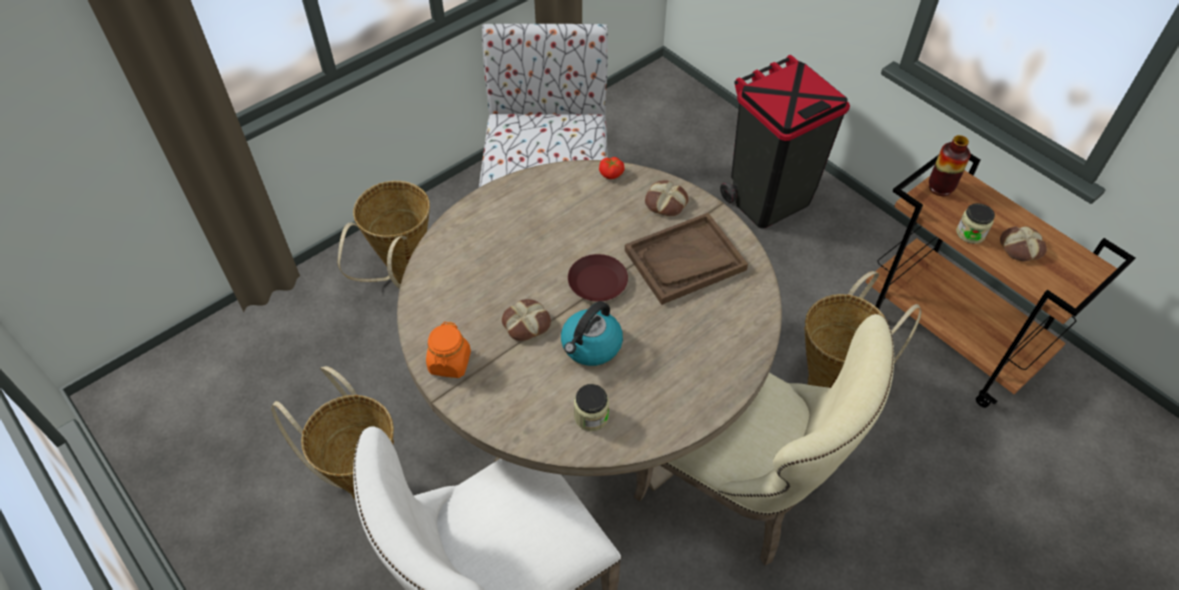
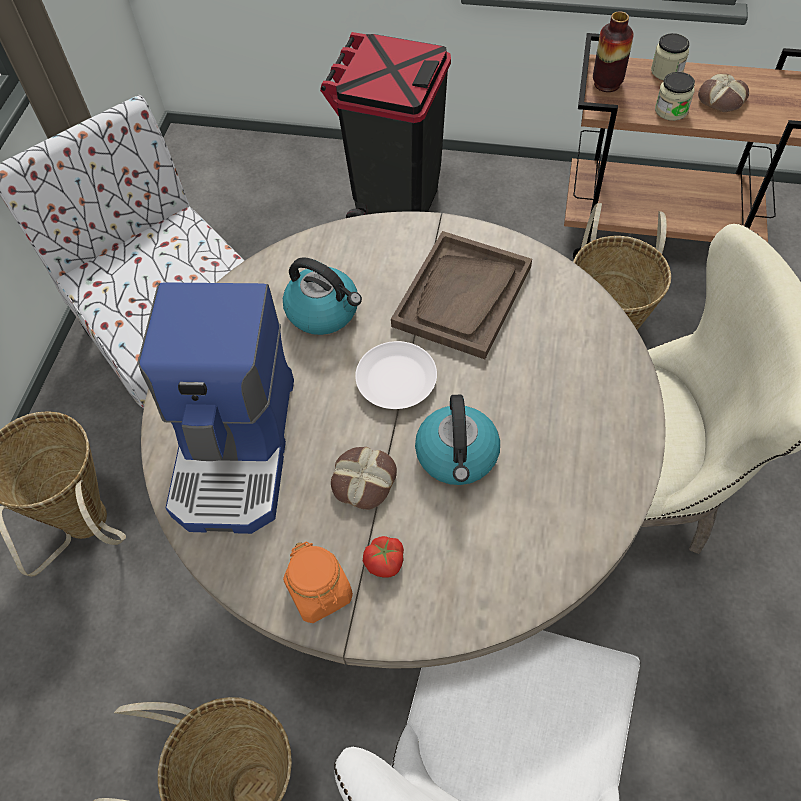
camera: 35 degrees left, 5 degrees up
(476, 261) = (237, 449): none -> coffee machine
(591, 416) = (533, 534): jar -> jar (666, 71)
(594, 217) = (324, 311): none -> kettle
(598, 282) = (397, 380): brown plate -> white plate
(611, 174) = (297, 253): tomato -> tomato (385, 562)
(665, 203) = (384, 249): bread -> none

